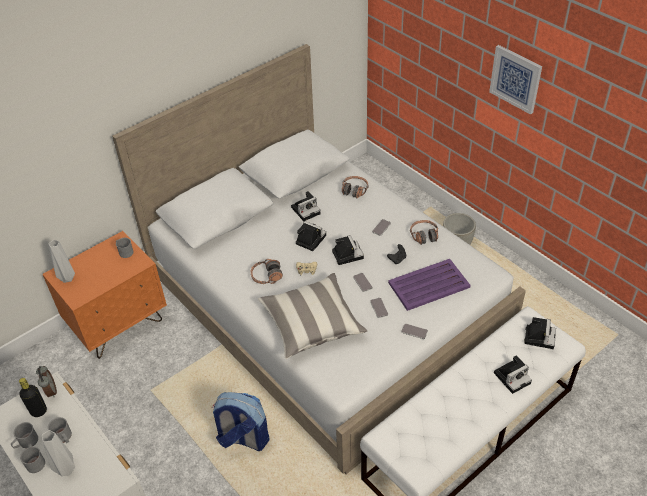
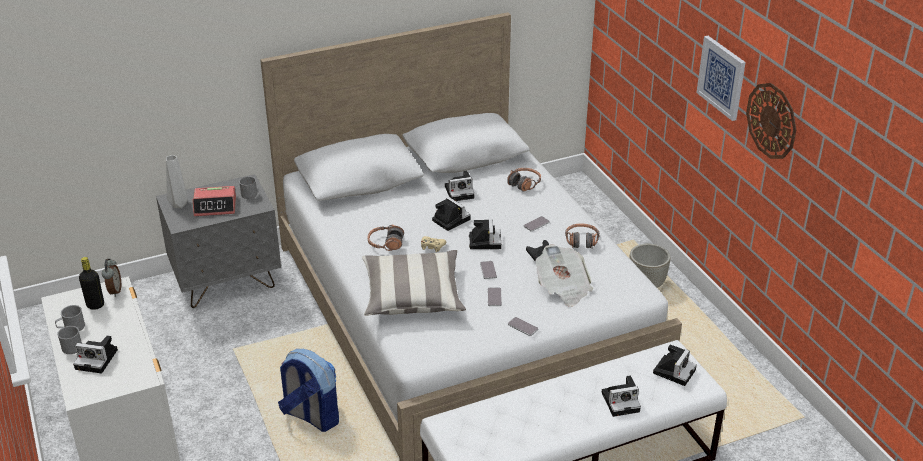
camera: 15 degrees right, 10 degrees down
(64, 437) = (109, 332): grey mug -> none
(66, 470) = (98, 359): grey vase -> camera
(101, 272) = (215, 206): none -> alarm clock
(119, 325) = (227, 282): orange nightstand -> grey nightstand
(429, 285) = (563, 288): purple tray -> newspaper
(573, 113) = (772, 120): none -> wall clock

